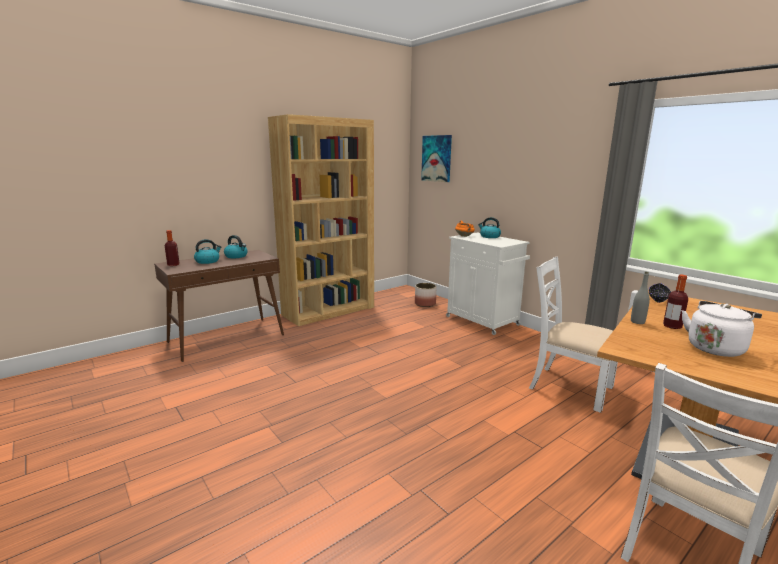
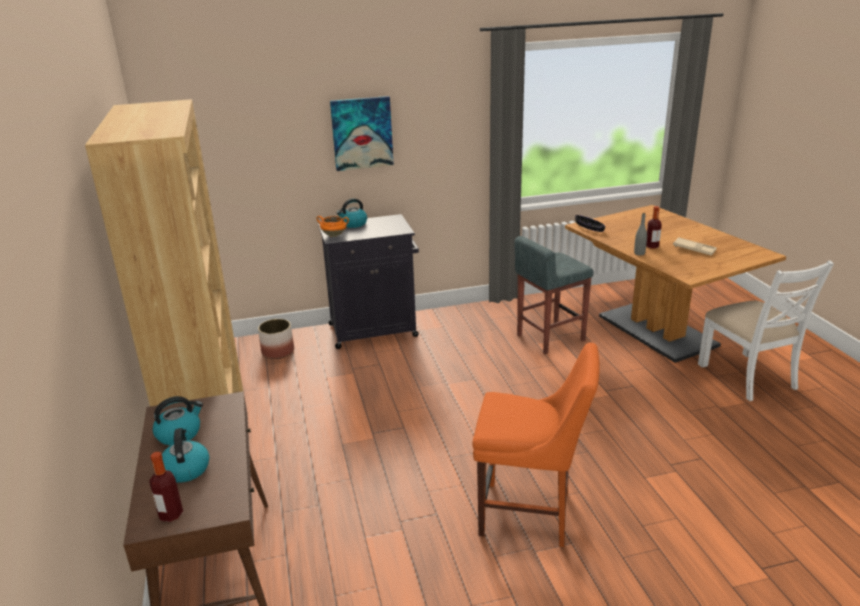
camera: 65 degrees left, 10 degrees up
(308, 418) = (530, 514): none -> orange chair
(437, 158) = (210, 131): picture -> picture (362, 133)
(483, 321) = (375, 330): white cabinet -> black cabinet
(569, 387) = (549, 338): white chair -> grey stool
(715, 348) = (694, 249): white kettle -> beige tray

